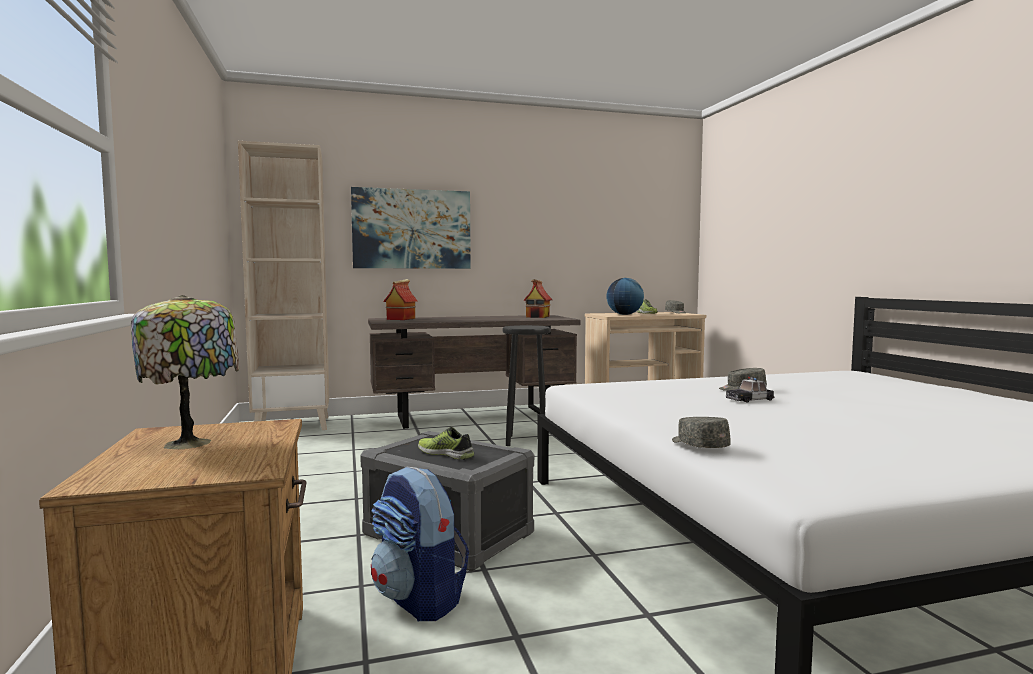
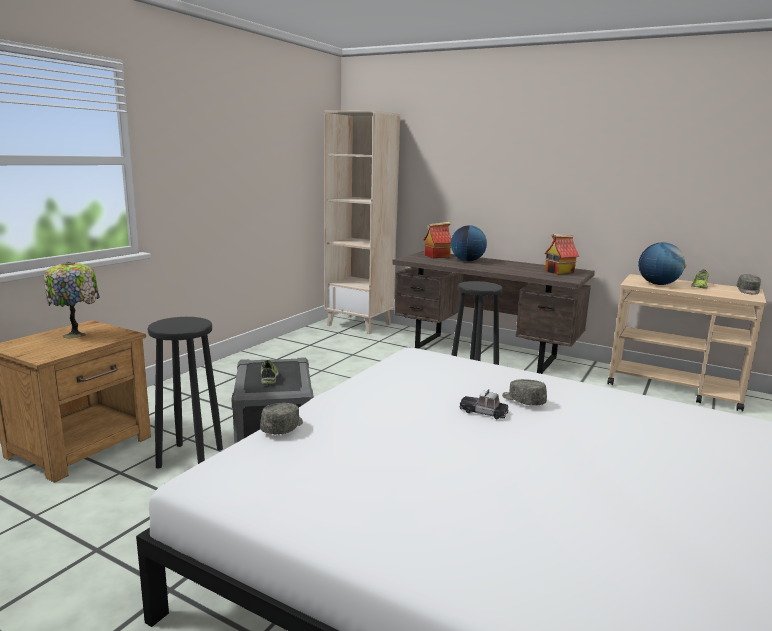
camera: 45 degrees right, 10 degrees up
(412, 229) = (465, 175): picture -> none
(419, 599) = (189, 458): backpack -> black stool
(442, 318) = (467, 261): none -> globe

